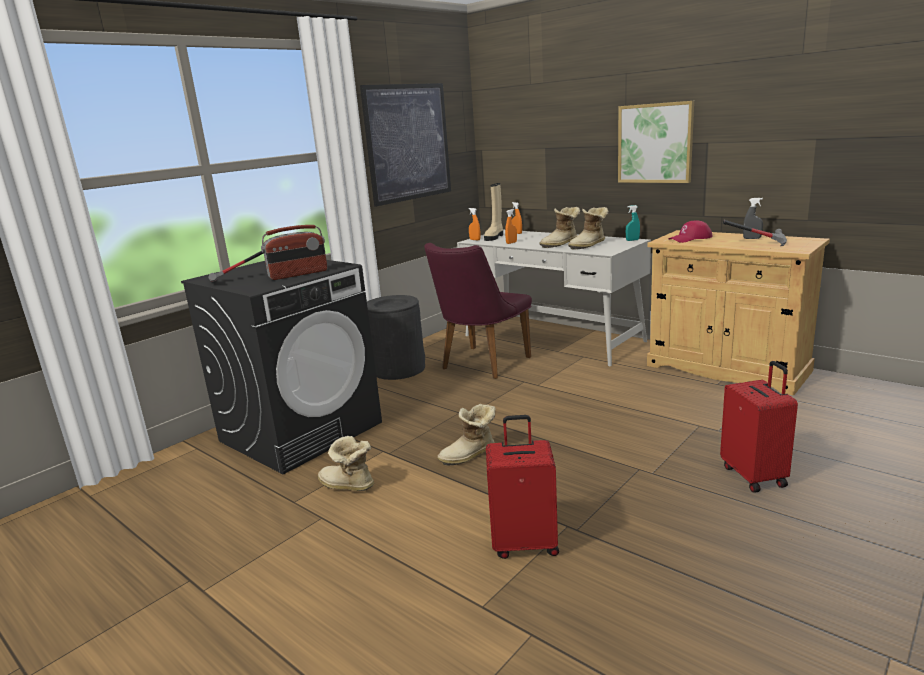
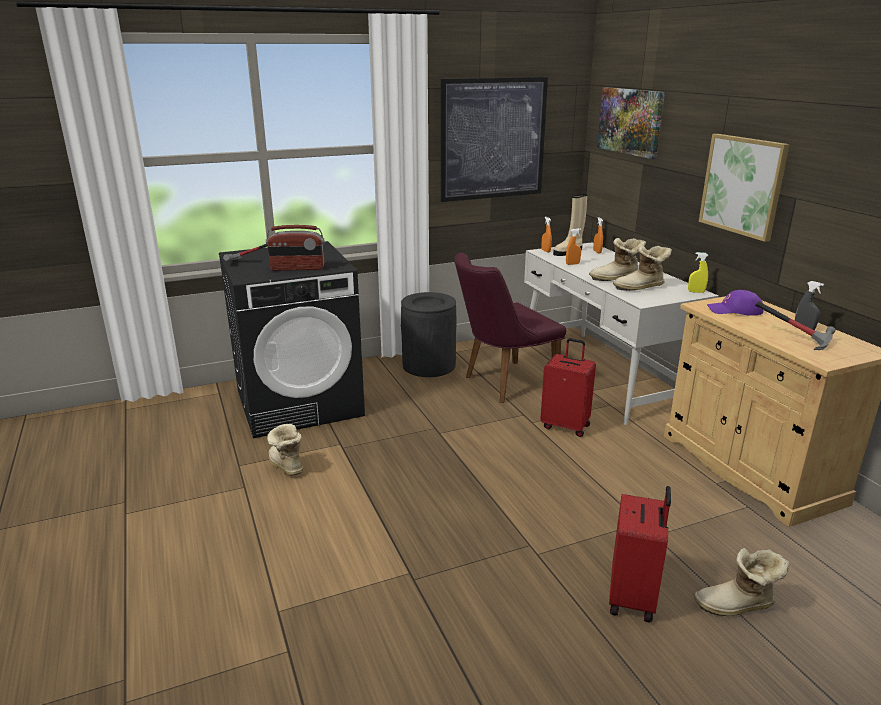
camera: 25 degrees right, 5 degrees up
(470, 455) = (401, 474): boot -> boot (737, 606)
(524, 543) = (361, 573): red suitcase -> red suitcase (566, 426)
(525, 114) = (630, 121): none -> picture
(632, 240) = (696, 292): turquoise spray bottle -> yellow spray bottle
(690, 239) = (734, 310): red cap -> purple cap

